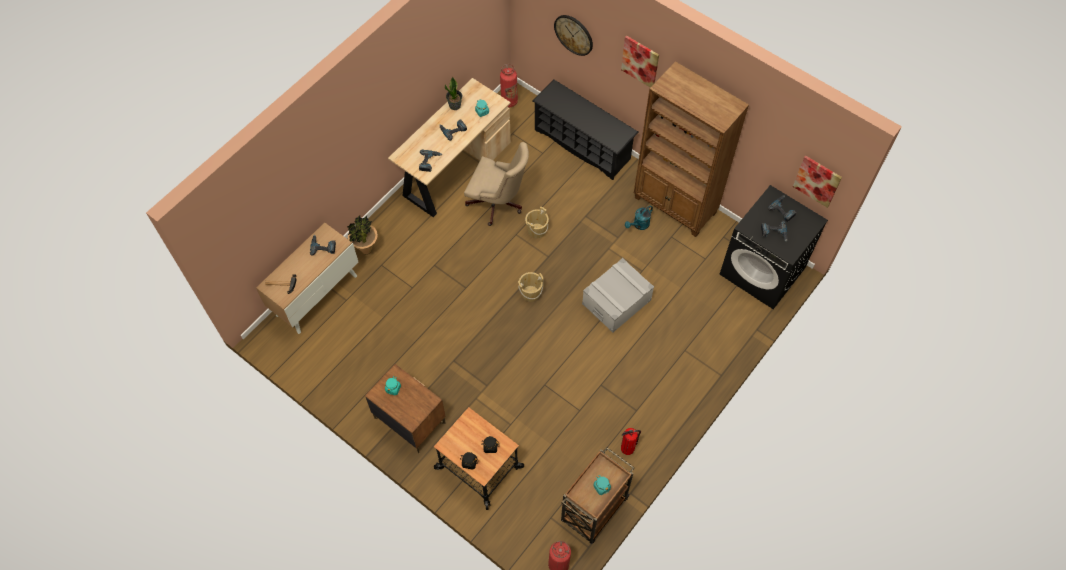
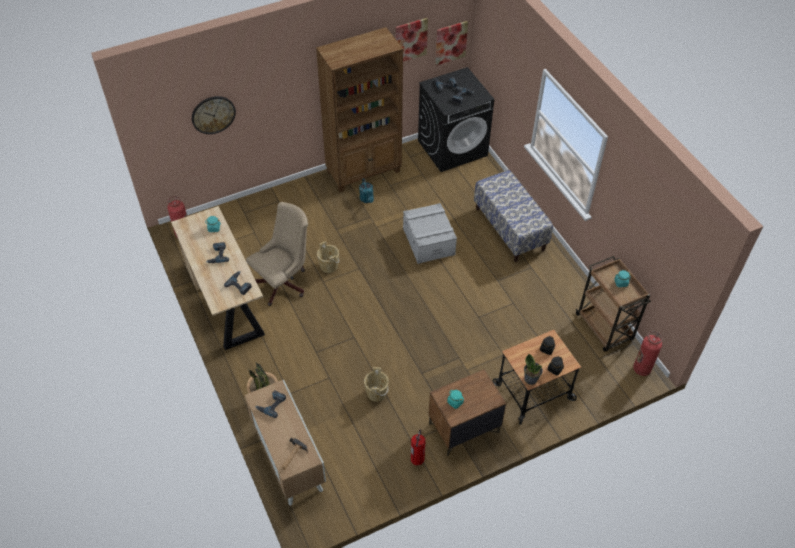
camera: 65 degrees left, 10 degrees down
(455, 105) = (192, 244): potted plant -> potted plant (531, 378)
(530, 293) = (387, 293): beige bucket -> beige bucket (376, 393)
(583, 144) = (265, 203): black shoe rack -> none
(628, 448) = (561, 285): fire extinguisher -> fire extinguisher (417, 458)
(640, 61) = (283, 80): picture -> picture (410, 40)
(678, 371) = (510, 229): none -> bench

